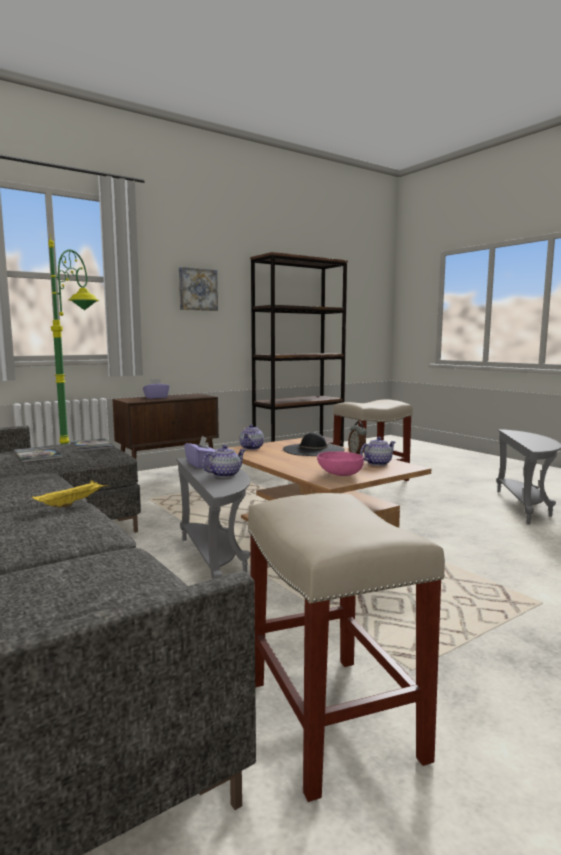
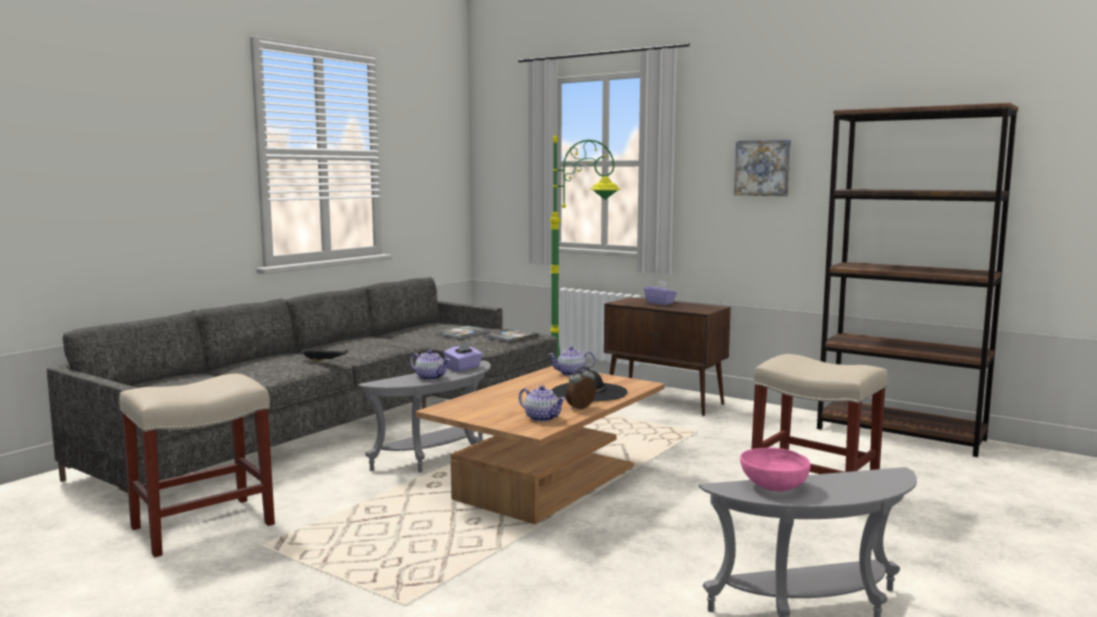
camera: 70 degrees right, 0 degrees up
(72, 503) = (324, 361): yellow tray -> black tray
(339, 474) = (474, 409): pink bowl -> pink bowl (773, 486)

